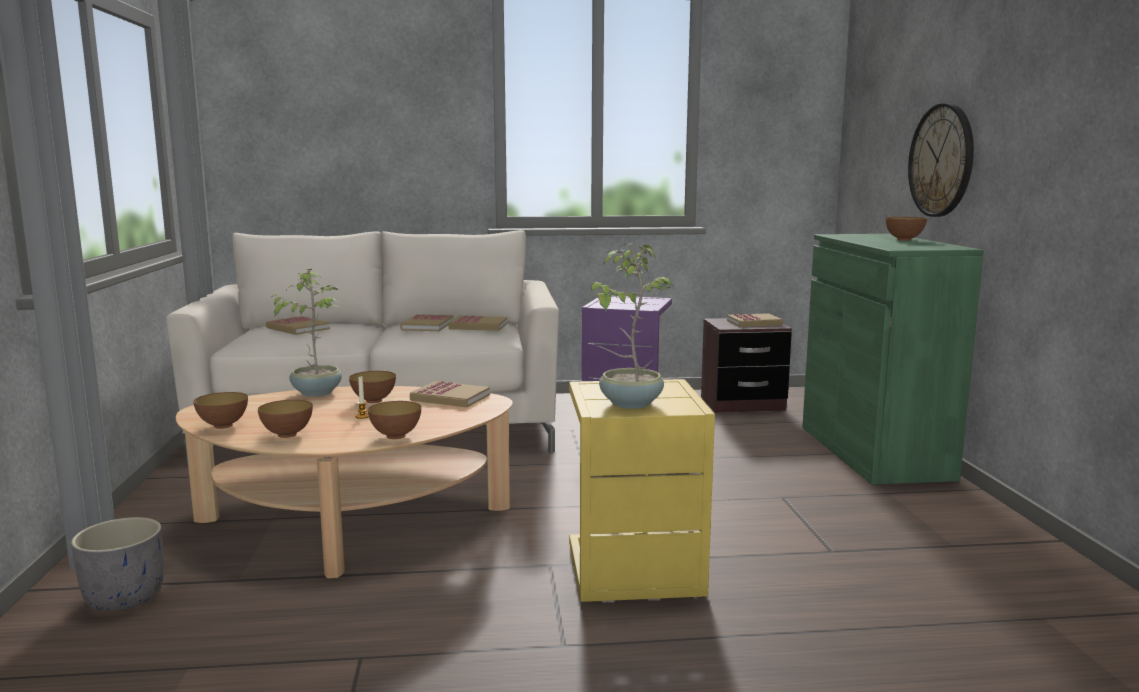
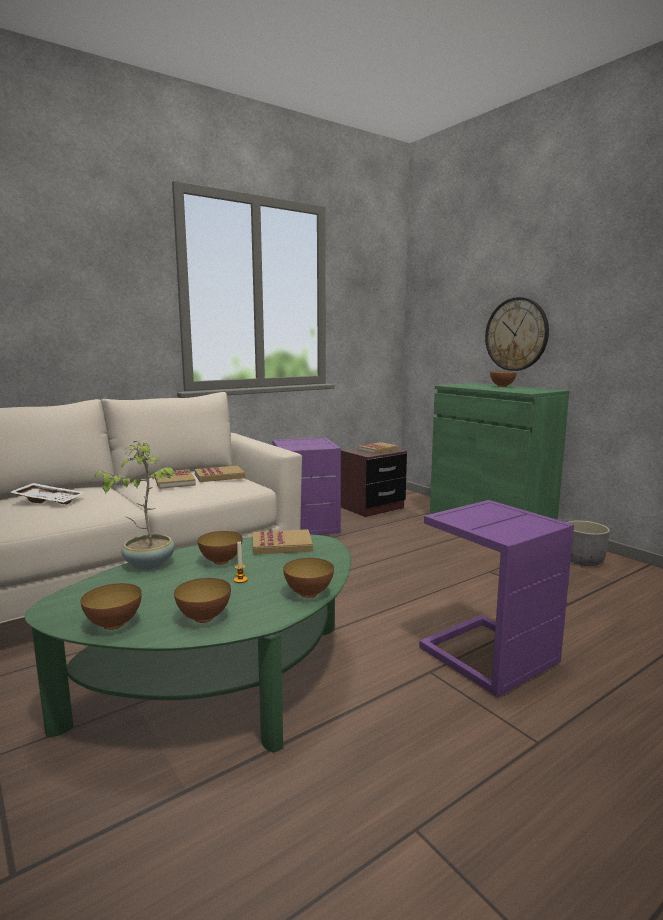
camera: 30 degrees left, 0 degrees up
(125, 597) = (74, 871): grey planter -> grey planter (582, 561)
(298, 328) = (49, 500): book -> white tray
(351, 524) = (221, 685): beige coffee table -> green coffee table
(629, 403) = (507, 527): potted plant -> none
(635, 568) = (487, 654): yellow side table -> purple side table

